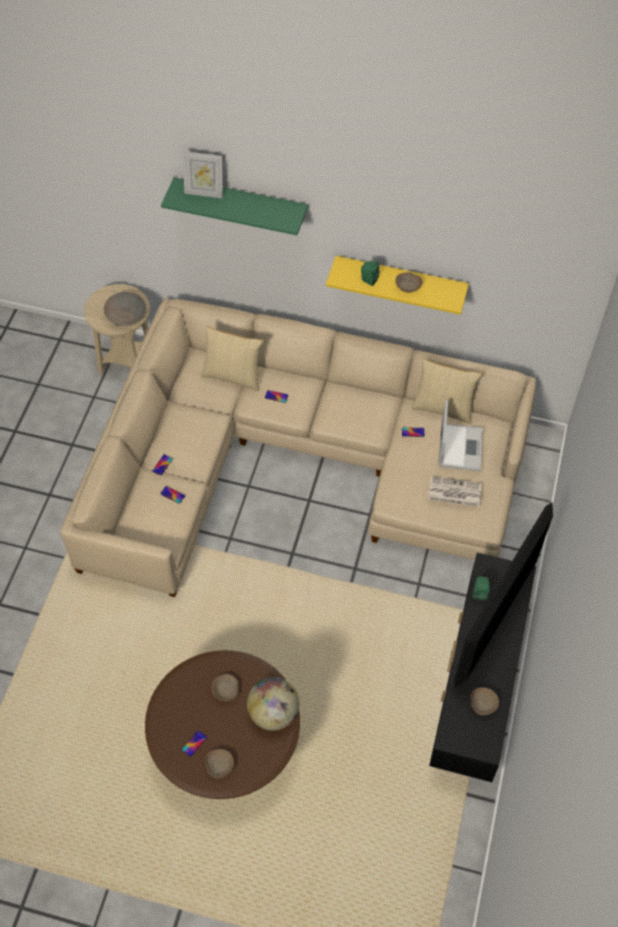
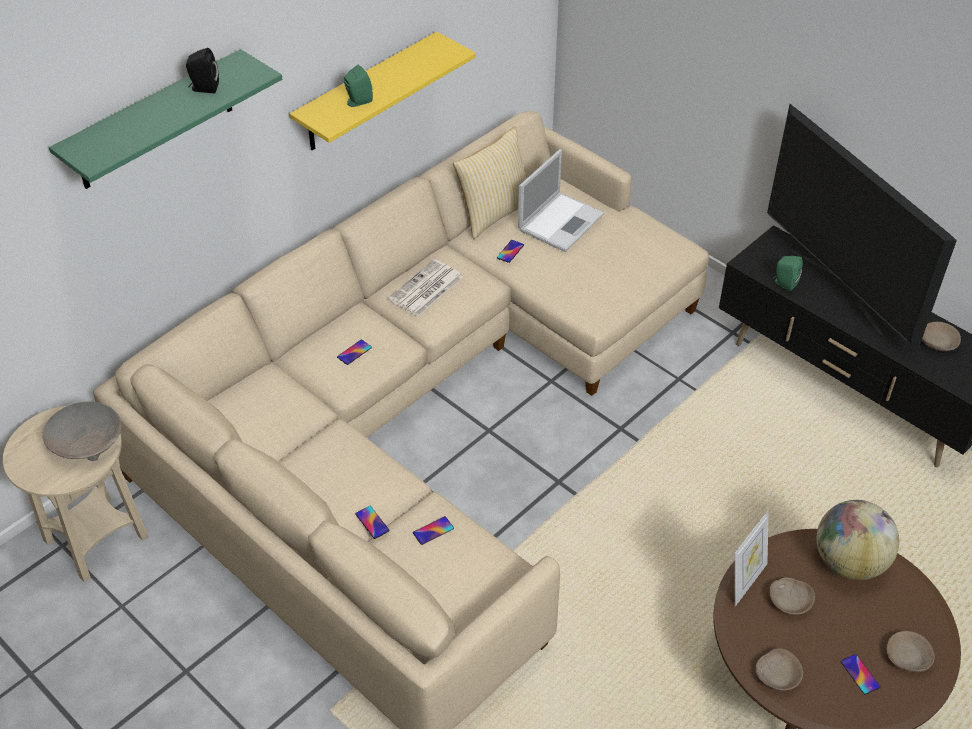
camera: 60 degrees left, 10 degrees down
(204, 193) = (115, 128): picture frame -> picture frame (745, 581)
(233, 375) = (281, 382): pillow -> none
(261, 208) = (204, 88): none -> black speaker
(407, 286) = (398, 75): beige bowl -> beige bowl (777, 675)
(454, 492) = (622, 253): newspaper -> newspaper (426, 289)
(460, 446) = (561, 221): laptop -> laptop turned 90 degrees clockwise

